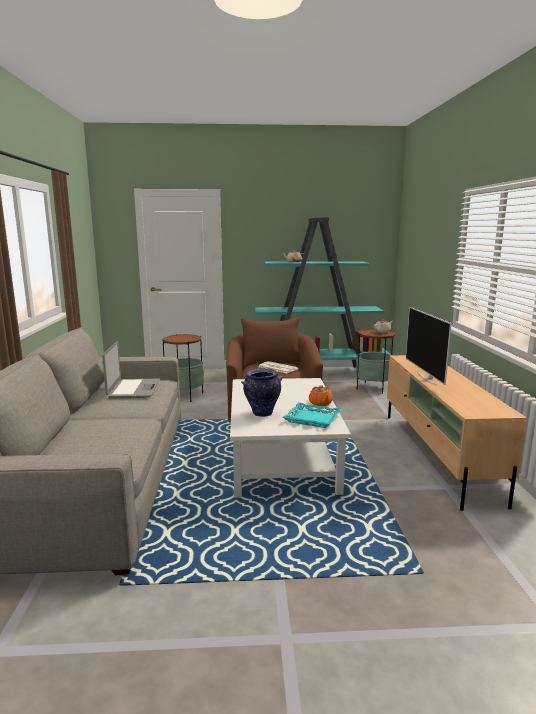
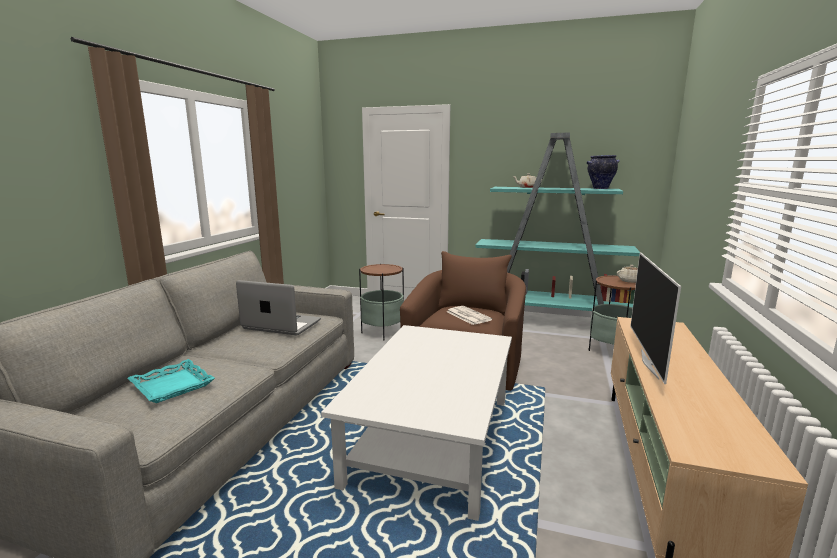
camera: 20 degrees right, 0 degrees up
(133, 389) = (281, 325): laptop -> laptop turned 90 degrees counterclockwise
(262, 413) = (392, 381): vase -> vase (600, 188)
(312, 419) = (450, 402): turquoise tray -> turquoise tray (173, 385)
(320, 403) = (480, 377): orange teapot -> none

